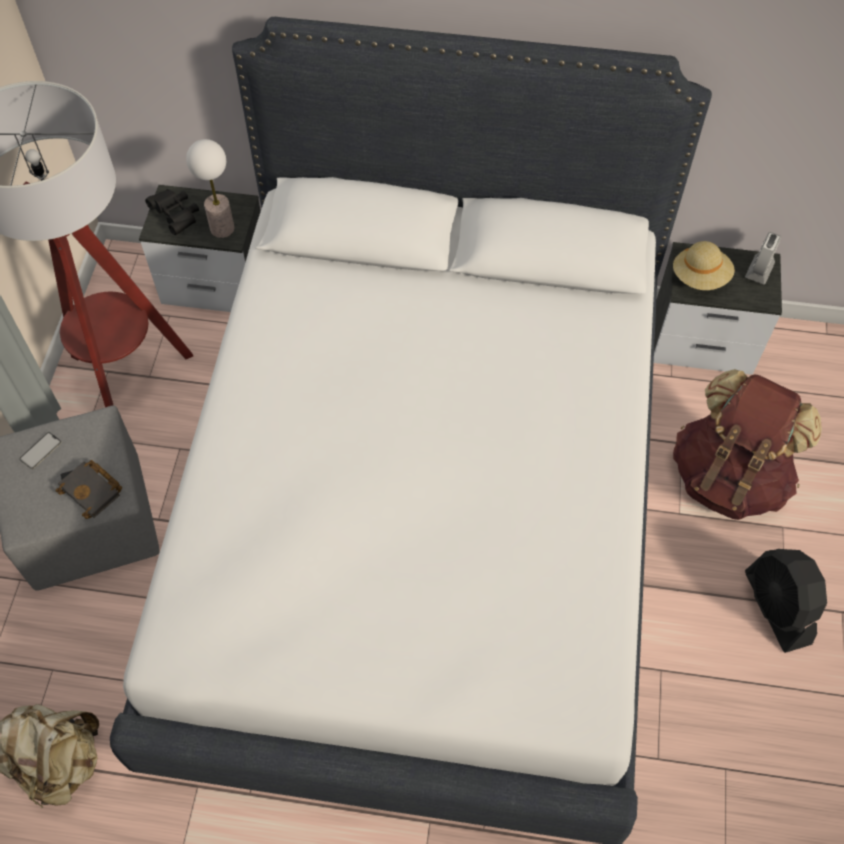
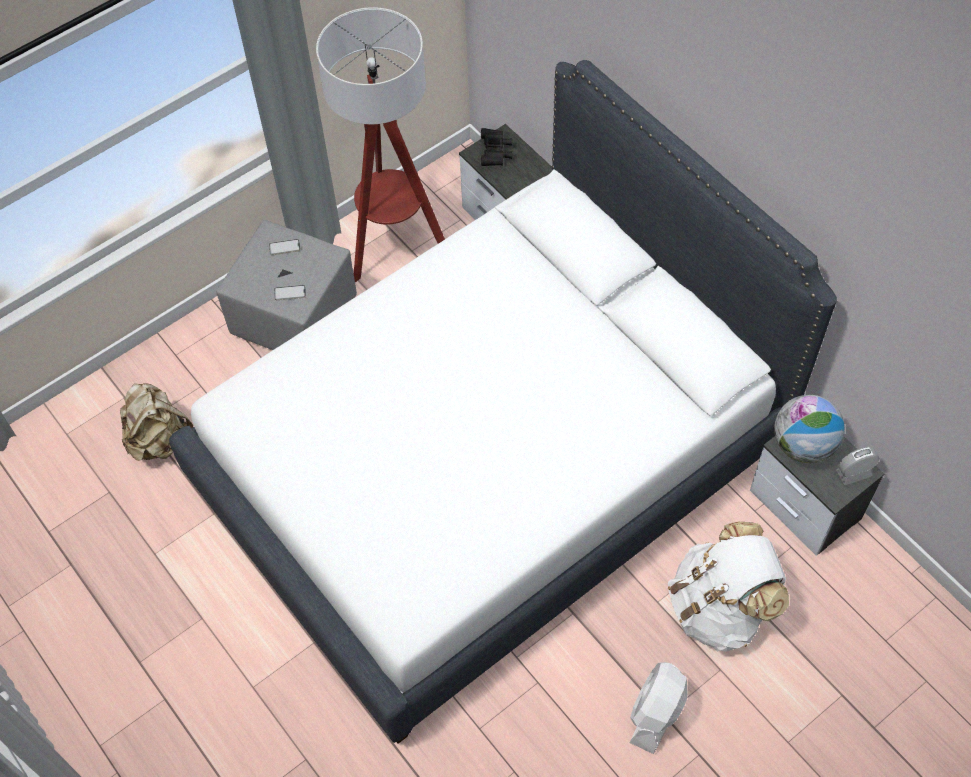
camera: 45 degrees right, 0 degrees up
(93, 491) = (290, 293): black book -> phone
(222, 228) = (515, 181): table lamp -> none
(700, 277) = (803, 445): beige hat -> globe
(729, 477) = (719, 608): brown backpack -> white backpack
(777, 608) = (656, 713): black fan -> white fan

